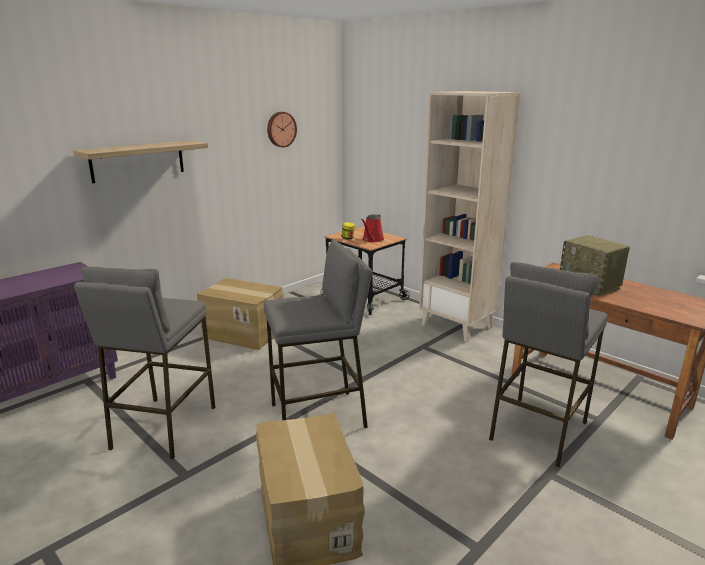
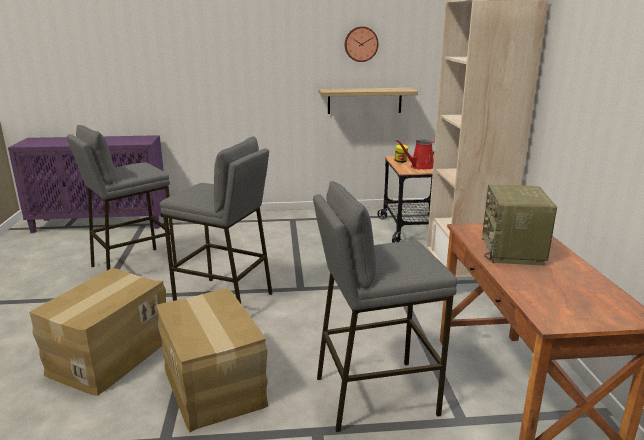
camera: 40 degrees right, 0 degrees up
(138, 161) = (212, 61): shelf -> shelf (364, 100)
(244, 333) = (274, 226): cardboard box -> cardboard box (215, 385)

